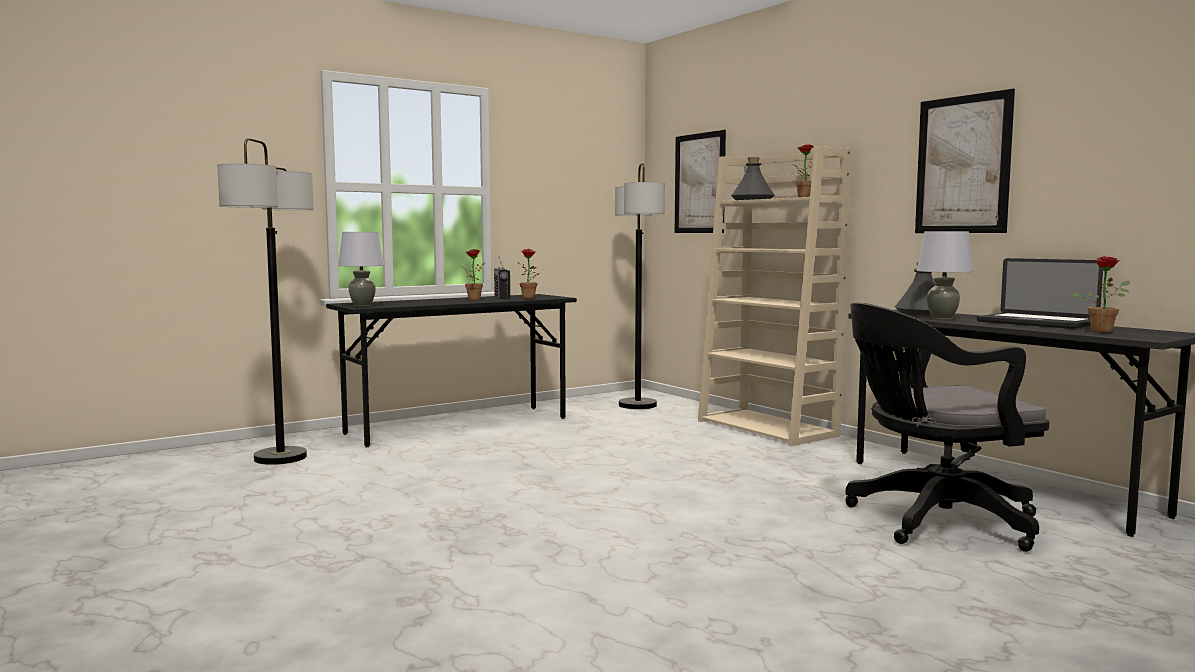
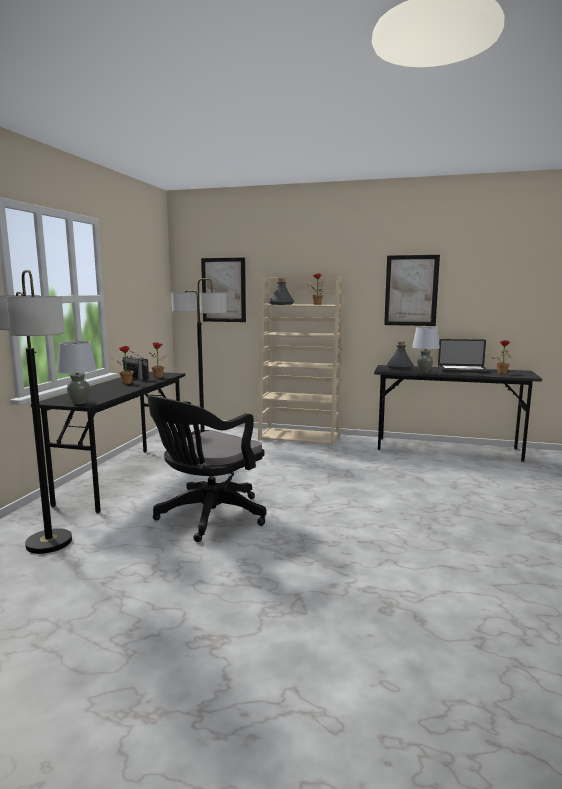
camera: 40 degrees left, 5 degrees up
(934, 521) = (464, 473): black office chair -> black office chair (207, 517)

